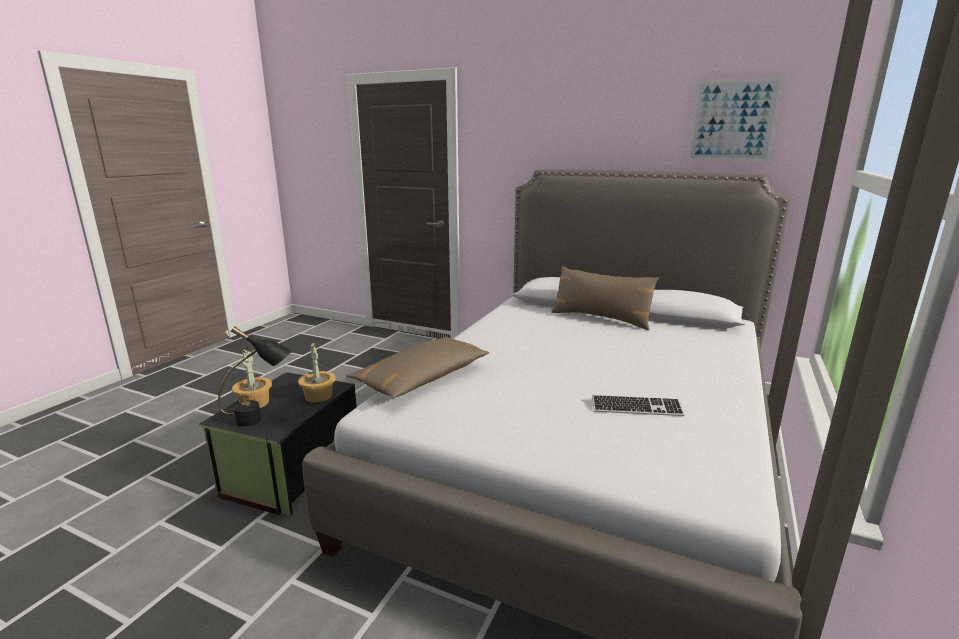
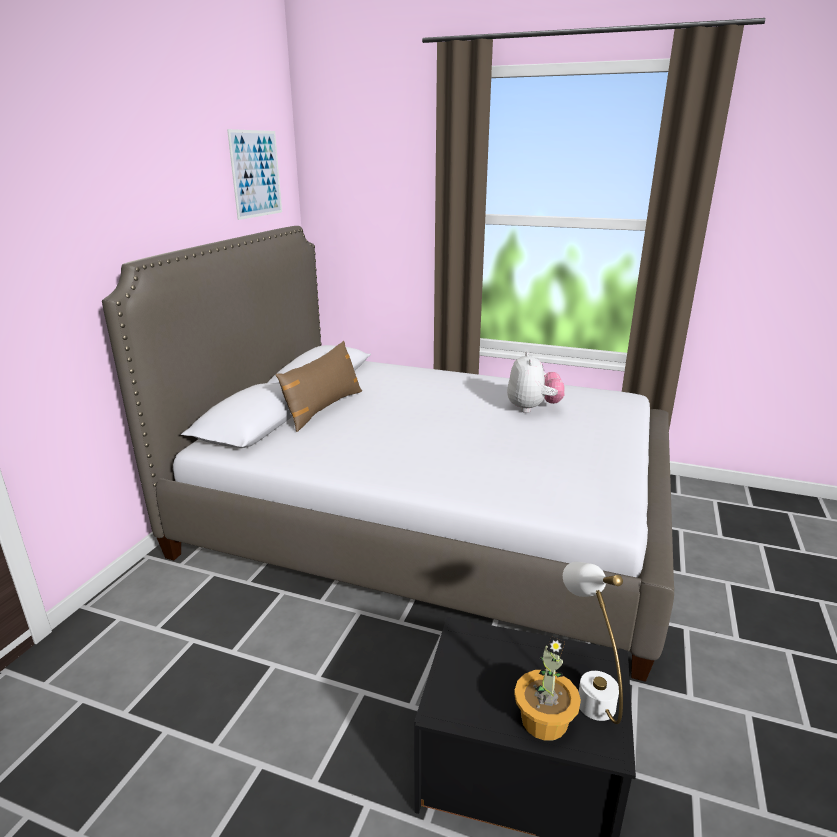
camera: 95 degrees left, 5 degrees up
(261, 420) = (588, 689): black table lamp -> white table lamp
(319, 396) = (496, 644): potted plant -> none
(423, 378) = (523, 498): brown pillow -> none
(636, 408) = (532, 408): keyboard -> plush toy

